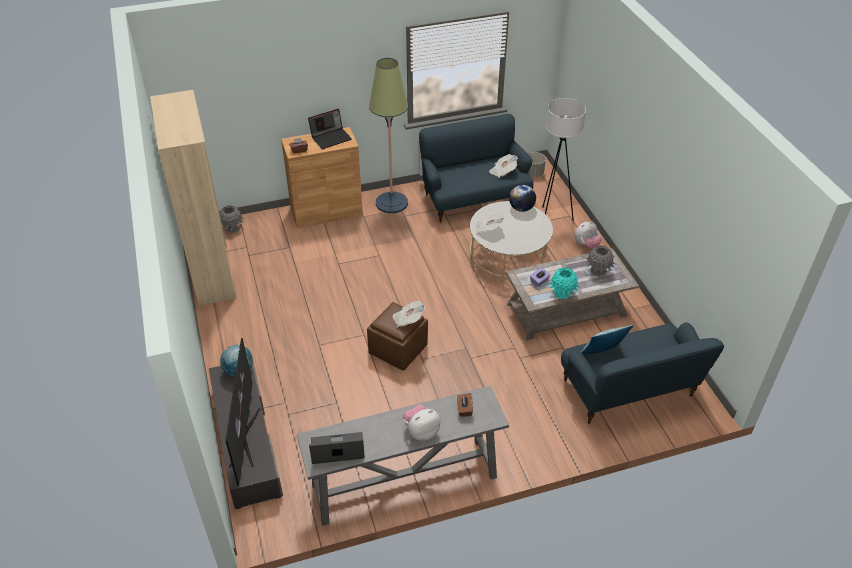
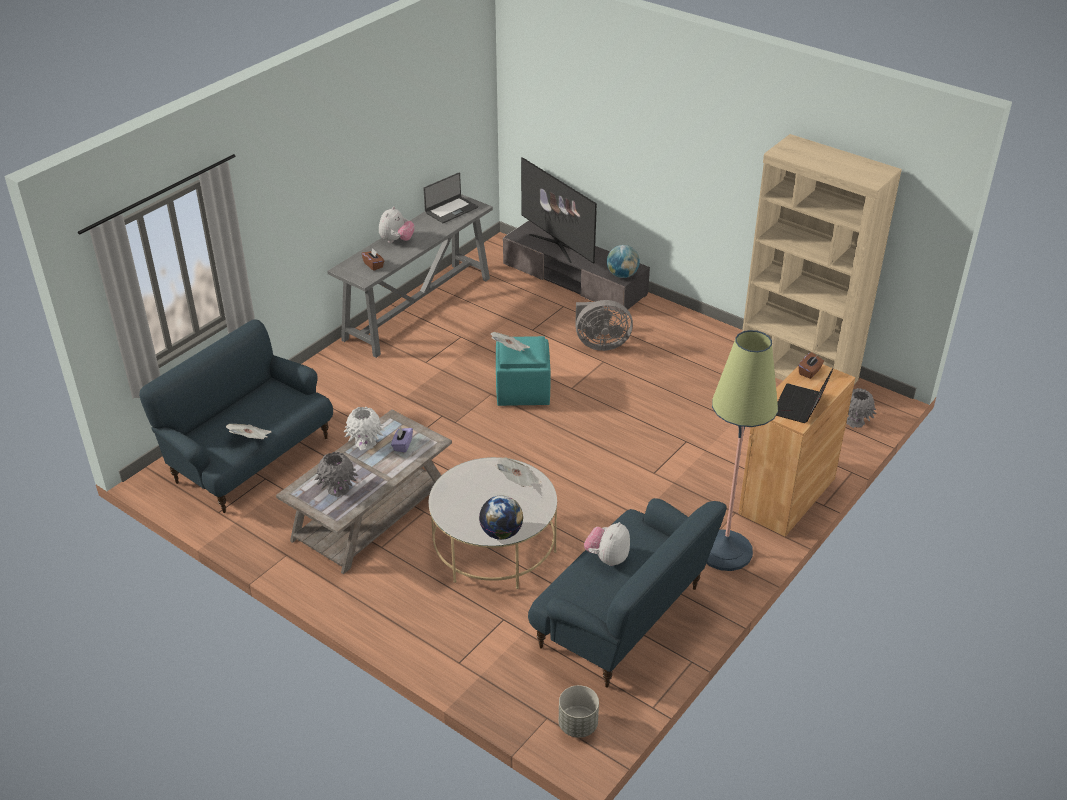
camera: 145 degrees right, 5 degrees down
(303, 361) = (600, 344): none -> grey fan
(397, 349) = (523, 390): brown ottoman -> turquoise ottoman
(503, 171) = (584, 592): newspaper -> newspaper (251, 439)
(552, 219) = (481, 641): white floor lamp -> none
(562, 293) = (365, 443): turquoise vase -> white vase
(586, 245) = (402, 621): plush toy -> plush toy (607, 558)
(602, 353) = (284, 407): pillow -> none

